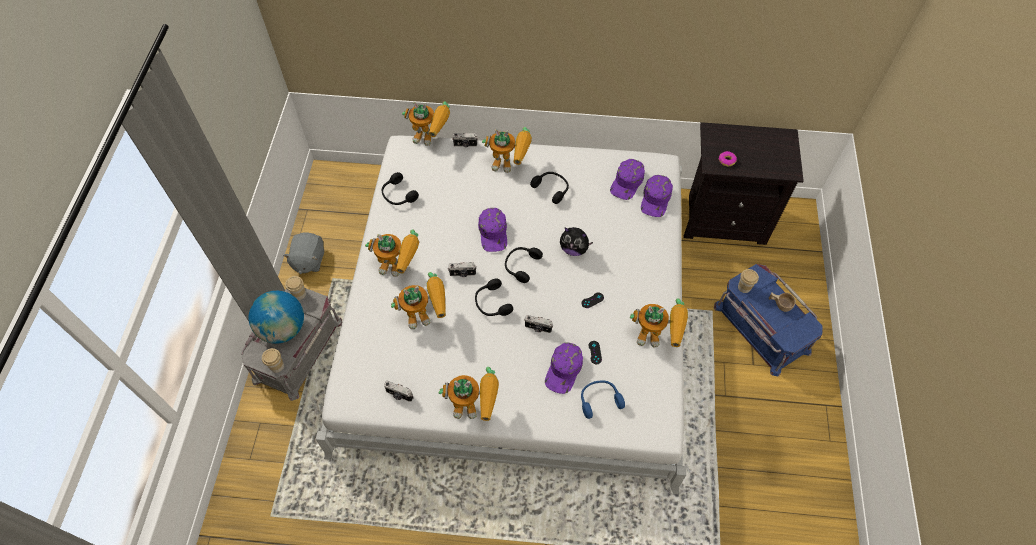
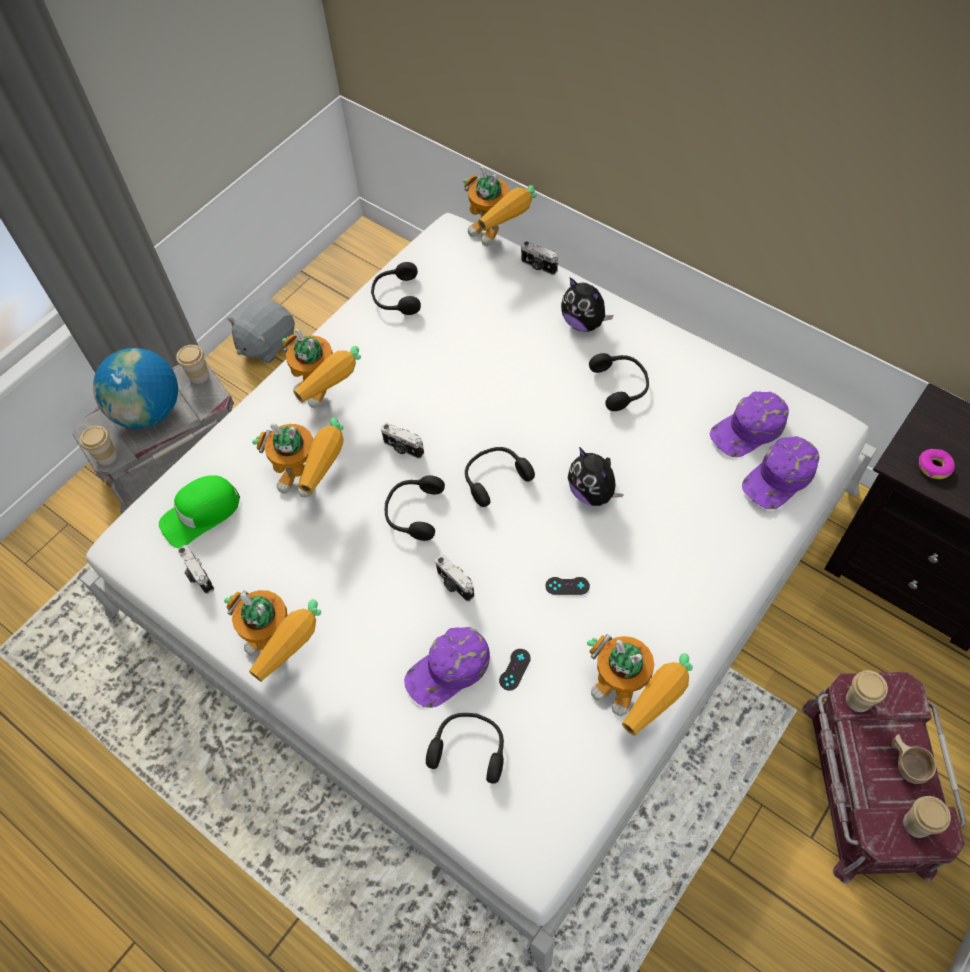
camera: 35 degrees right, 0 degrees up
(375, 363) = (201, 514): none -> green cap
(493, 233) = (489, 410): purple cap -> none
(510, 165) = (584, 323): toy robot -> plush toy
(599, 400) = (469, 748): blue headphones -> black headphones
(760, 329) = (864, 785): blue storage box -> red storage box
(799, 327) = (916, 824): none -> cup

